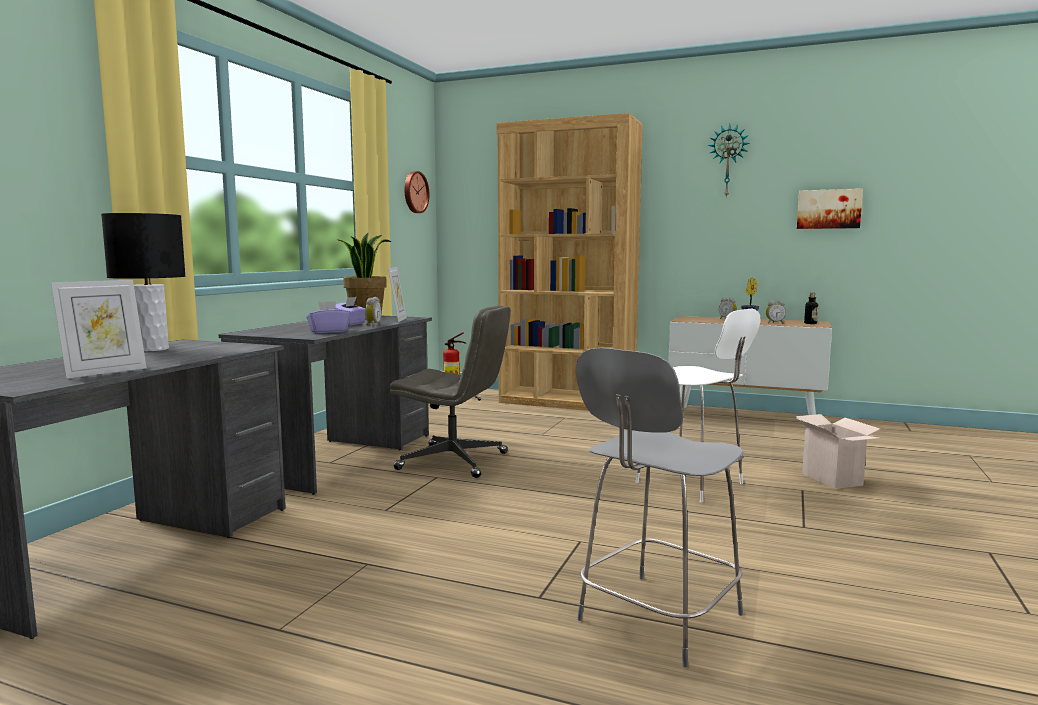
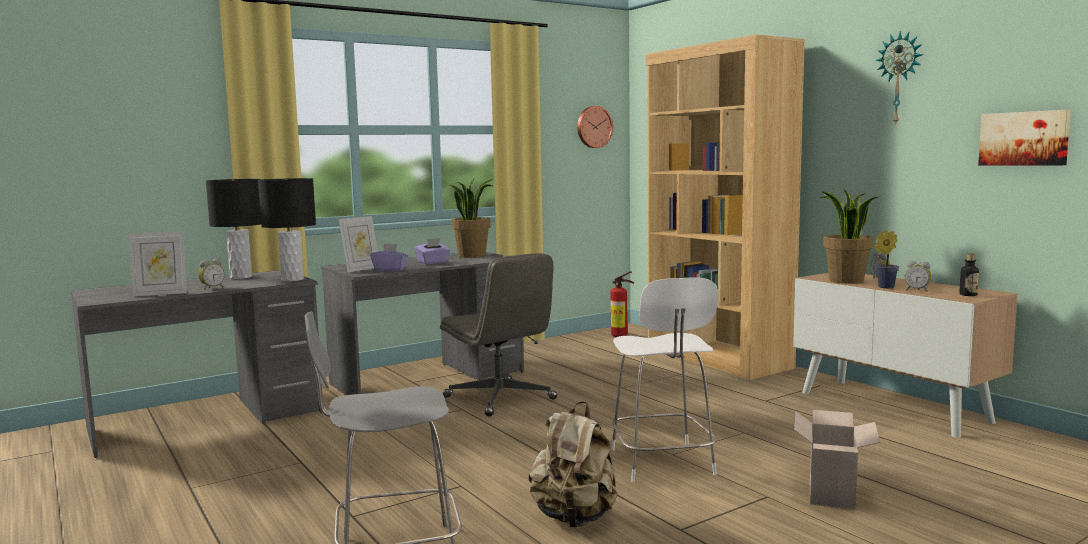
camera: 35 degrees right, 0 degrees up
(244, 346) = (292, 279): none -> black table lamp
(372, 325) = (444, 265): alarm clock -> alarm clock (212, 288)
(398, 320) = (486, 260): picture frame -> picture frame (361, 269)
(710, 321) = (846, 281): none -> potted plant
(722, 540) = (575, 518): none -> beige backpack

